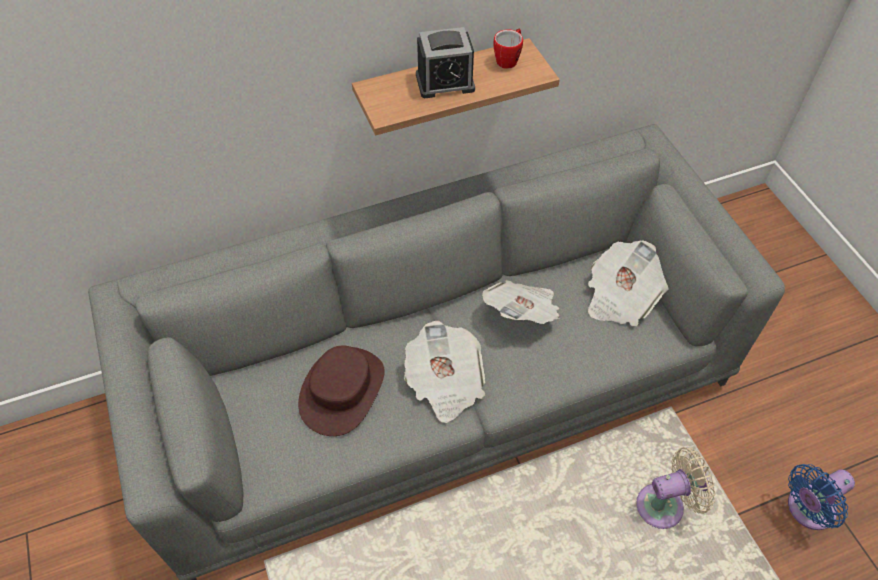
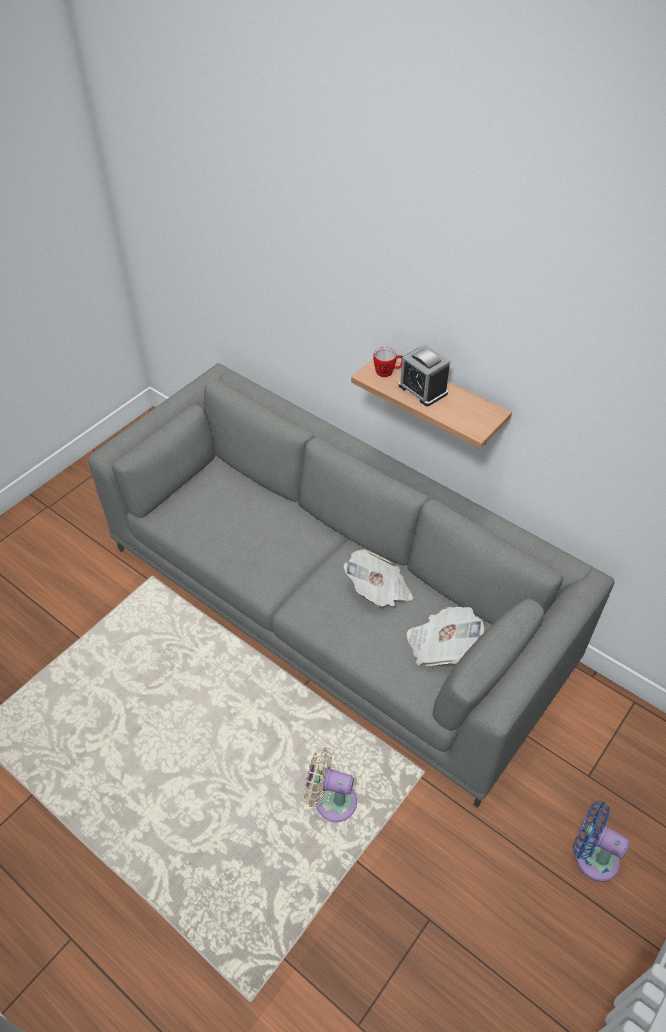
camera: 60 degrees right, 5 degrees down
(342, 390) = (247, 521): brown hat -> none
(445, 383) = (289, 572): newspaper -> none
(509, 59) = (476, 410): mug -> mug (387, 372)
(665, 505) = (331, 800): beige fan -> beige fan turned 150 degrees clockwise
(807, 509) = (396, 919): blue fan -> blue fan (592, 856)

